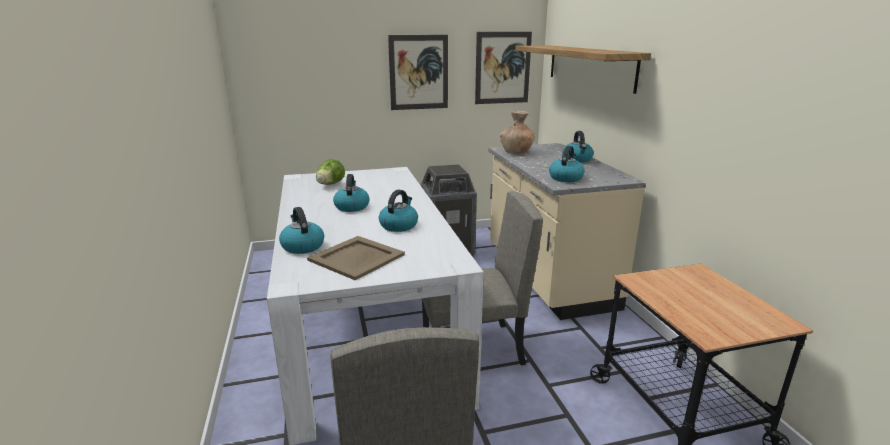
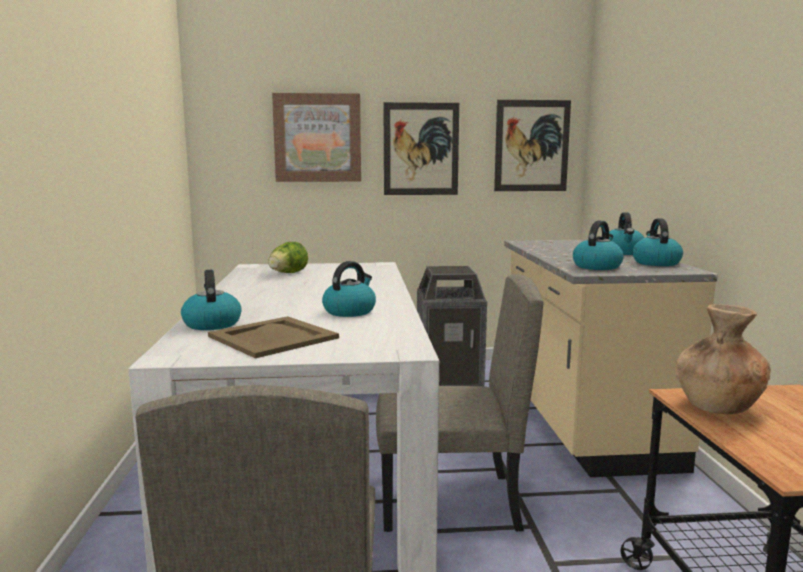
camera: 10 degrees right, 10 degrees down
(336, 65) = (317, 138): none -> picture
(351, 206) = (300, 292): kettle -> kettle (655, 263)
(516, 152) = (540, 245): brown vase -> brown vase (718, 406)
(589, 66) = (641, 131): shelf -> none

